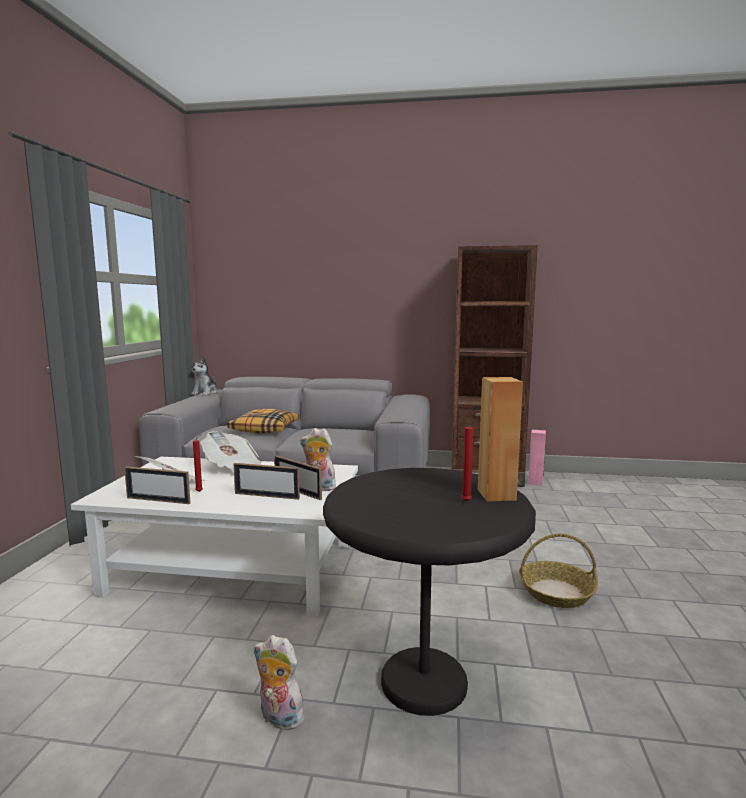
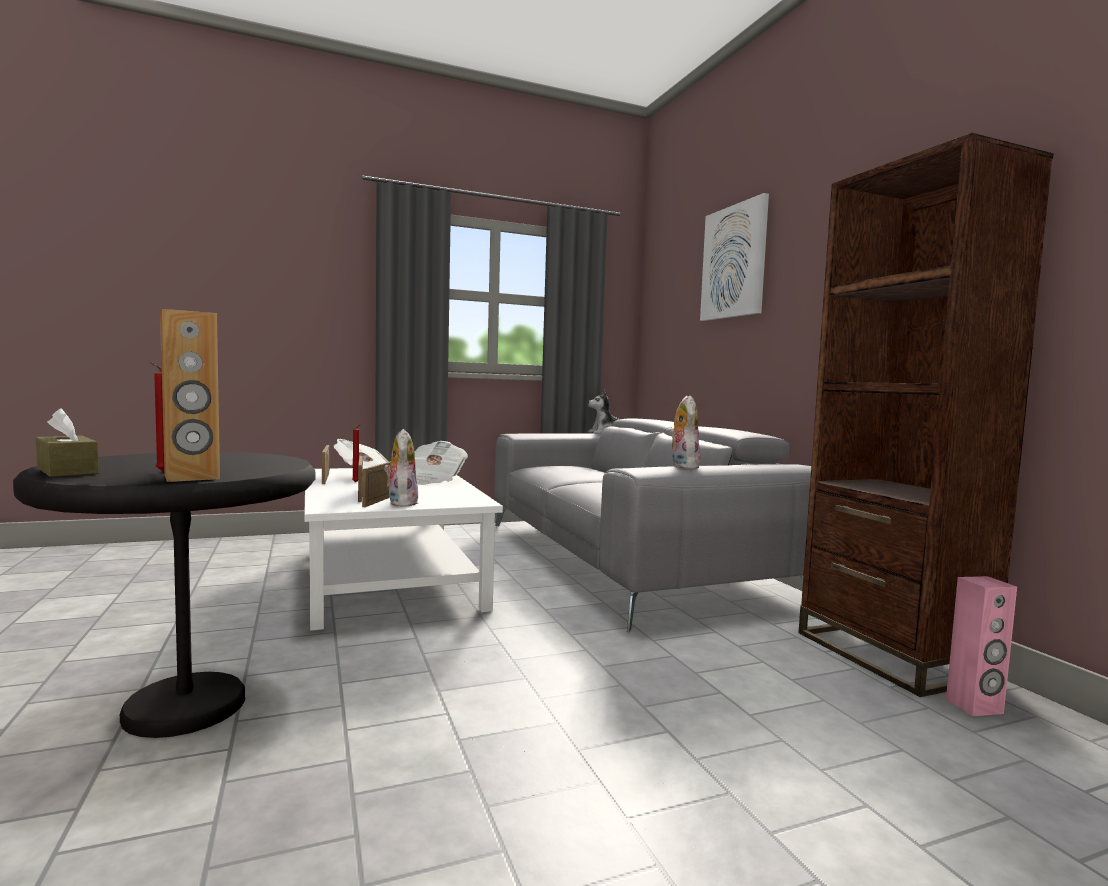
camera: 60 degrees right, 5 degrees down
(264, 429) = (588, 473): pillow -> none
(278, 718) = (130, 651): plush toy -> plush toy (682, 466)
(320, 262) = (734, 262): none -> picture
(451, 528) = (67, 471): none -> brown tissue box
(556, 593) = (468, 781): basket -> none

